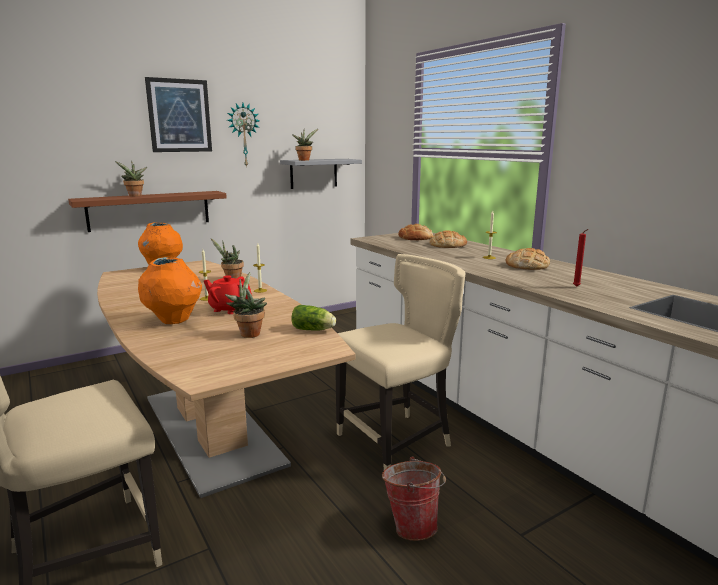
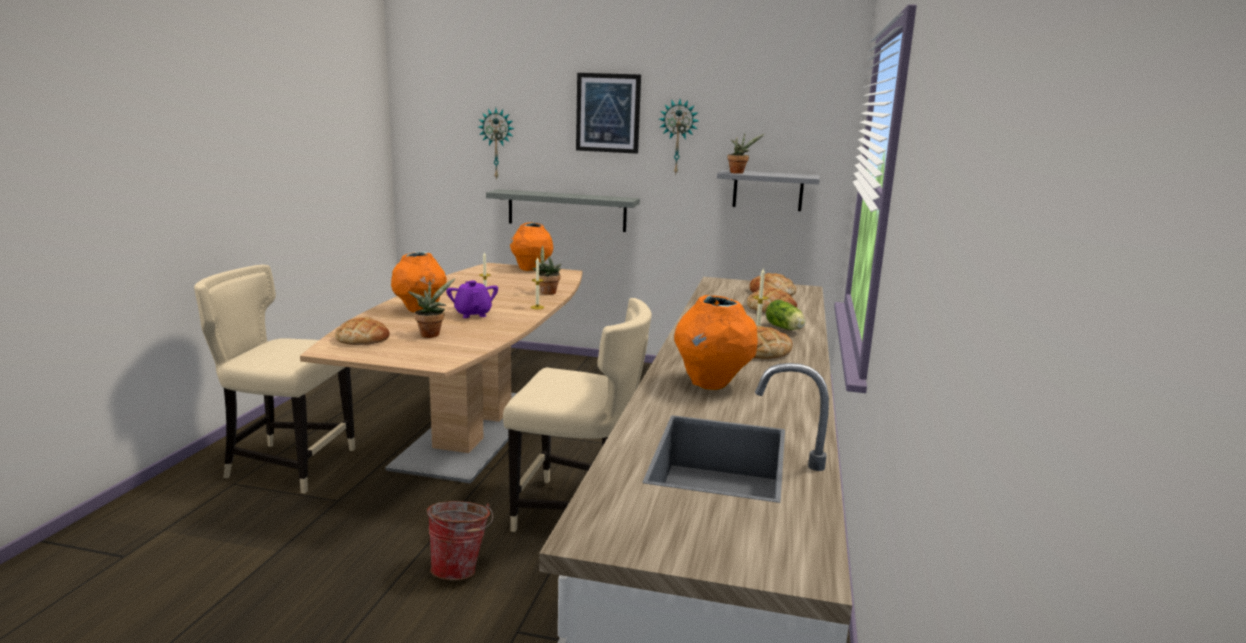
camera: 45 degrees right, 0 degrees up
(61, 150) = (497, 143): none -> wall clock
(135, 196) = (548, 193): potted plant -> none
(149, 210) = (566, 210): brown shelf -> grey shelf
(202, 358) = (363, 338): none -> bread
(229, 309) = (473, 314): red teapot -> purple teapot
(314, 330) = (474, 347): lettuce -> lettuce (785, 328)
(577, 287) = (711, 383): red candle -> orange vase

